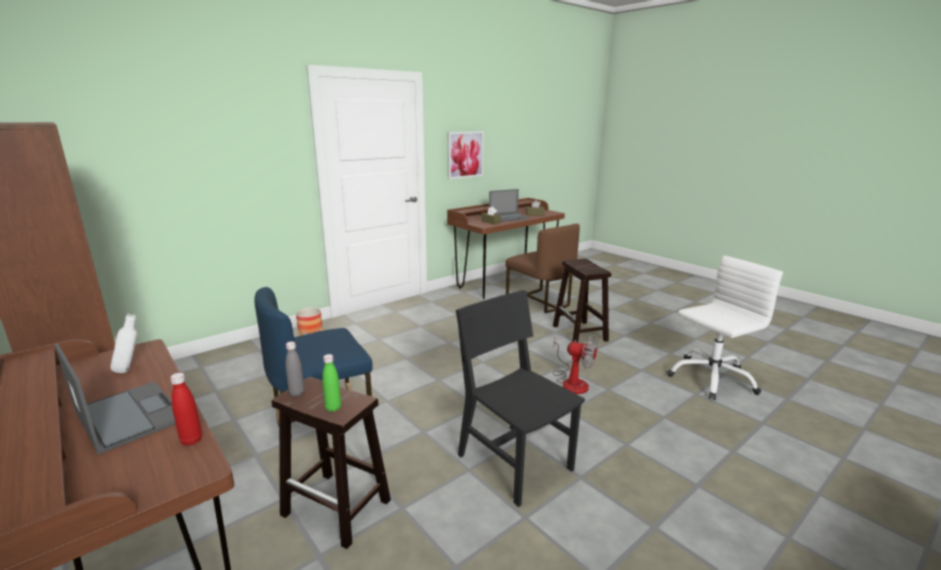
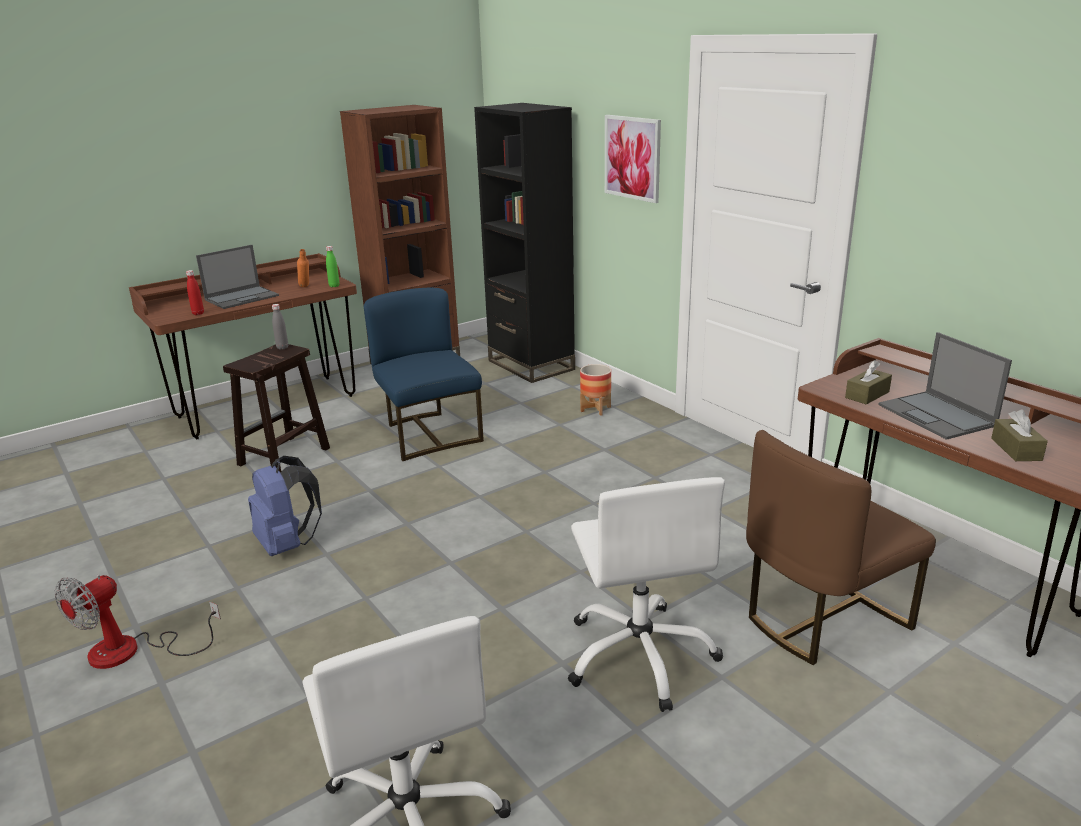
camera: 95 degrees right, 5 degrees up
(130, 370) = (305, 287): white bottle -> orange bottle
(190, 369) = (530, 365): none -> black bookcase
(333, 408) = (250, 360): green bottle -> green bottle (334, 286)
(465, 154) = (959, 231): picture -> picture (632, 158)
(515, 462) = (288, 545): black chair -> blue backpack
(571, 381) = (446, 612): fan -> fan (131, 651)
(580, 333) = (640, 655): brown stool -> white office chair

